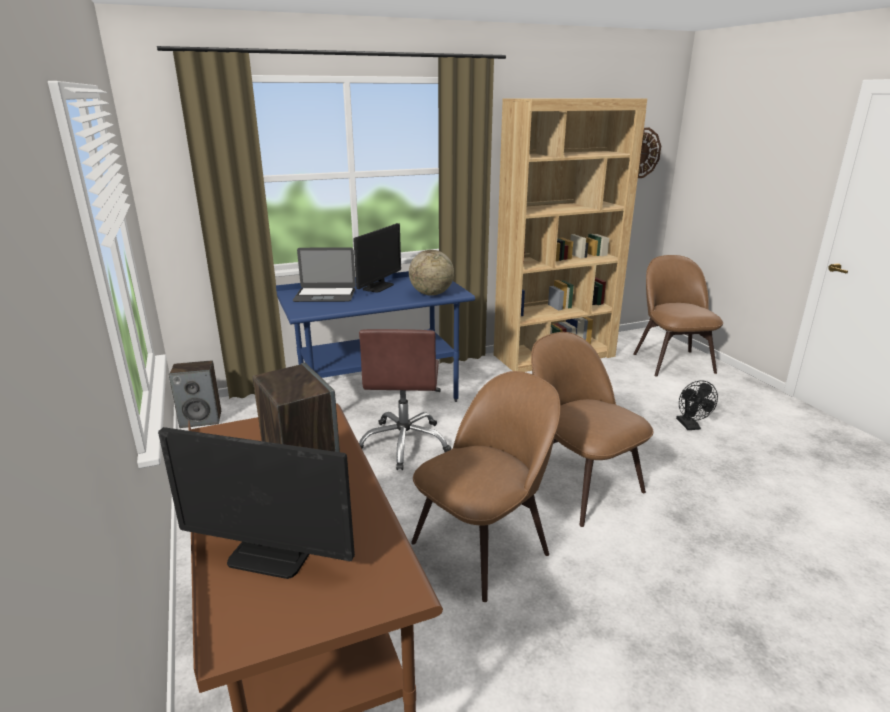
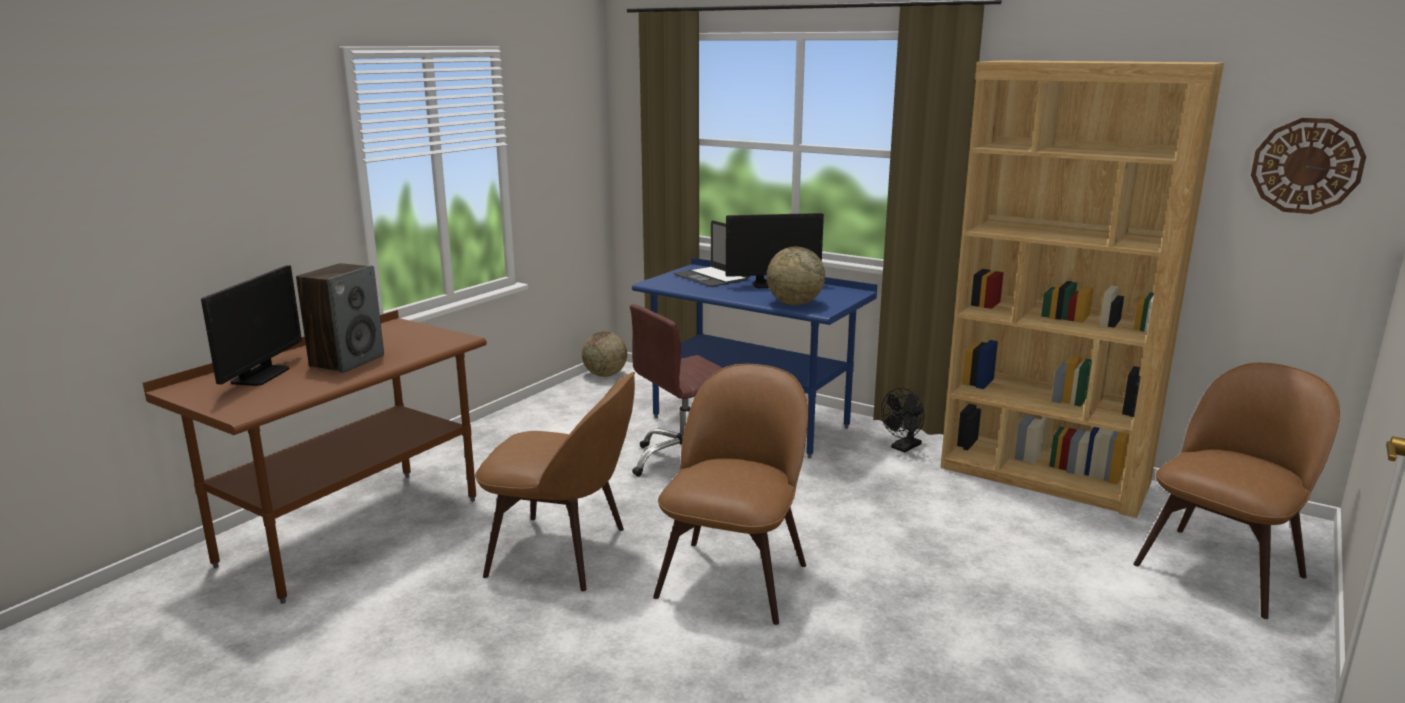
camera: 55 degrees right, 5 degrees down
(201, 419) = (605, 375): speaker -> globe
(270, 556) = (260, 375): monitor -> monitor turned 150 degrees counterclockwise
(690, 426) = (1013, 626): black fan -> black fan (903, 448)

